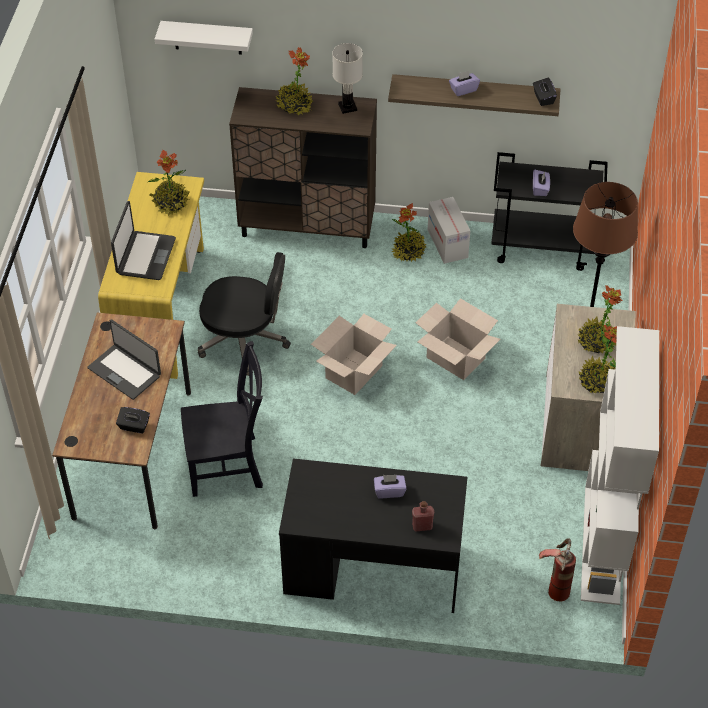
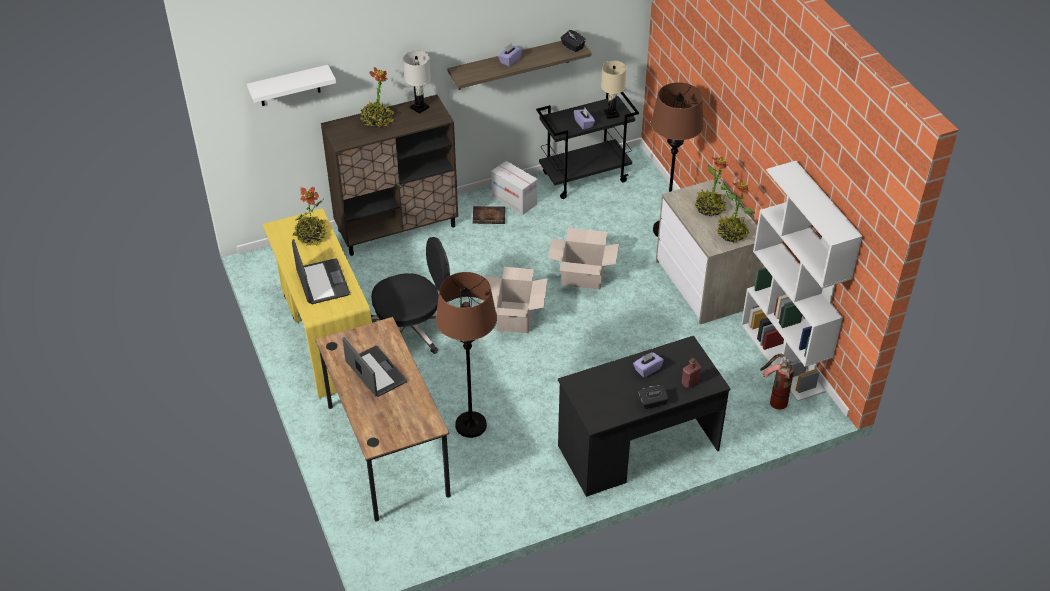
camera: 30 degrees left, 5 degrees down
(125, 371) = (375, 372): laptop -> laptop turned 135 degrees counterclockwise
(134, 426) = (416, 409): black tissue box -> black tissue box (652, 403)
(228, 466) = (471, 425): black chair -> brown floor lamp
(409, 251) = (490, 217): potted plant -> book
(579, 189) = (611, 114): none -> beige table lamp

